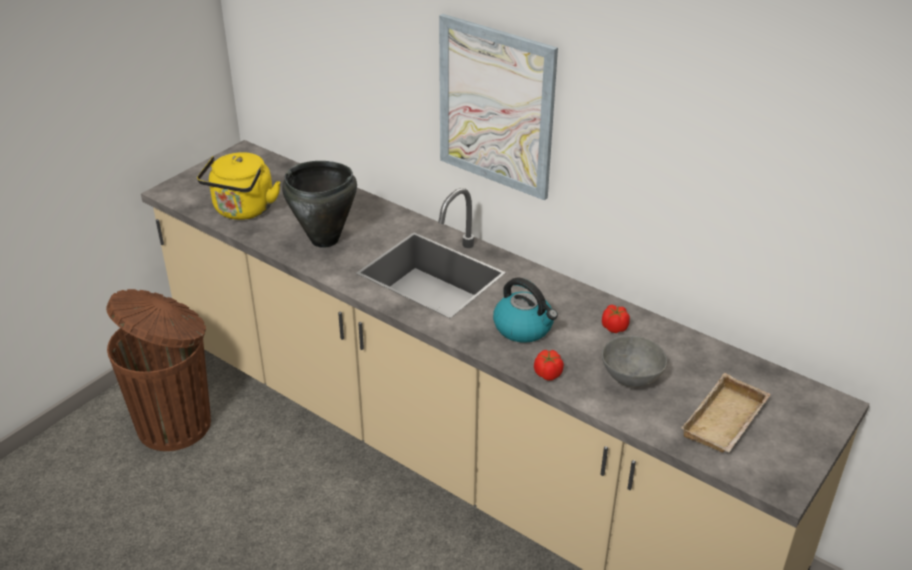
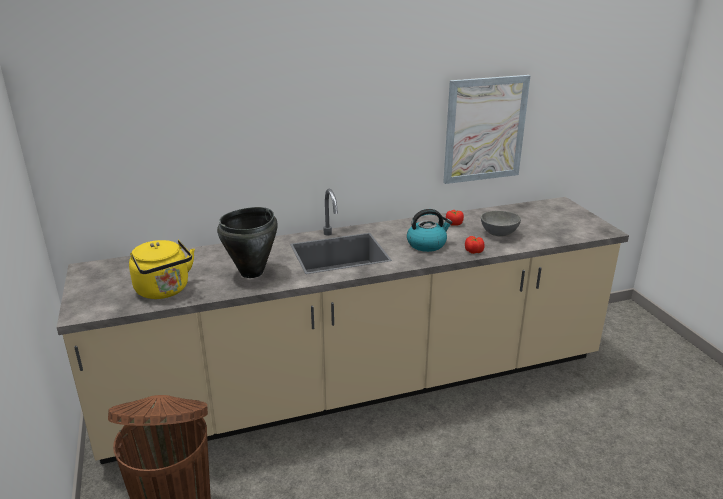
camera: 55 degrees left, 10 degrees down
(496, 107) = (329, 126): picture -> picture (485, 129)
(726, 422) = (552, 226): beige tray -> none

